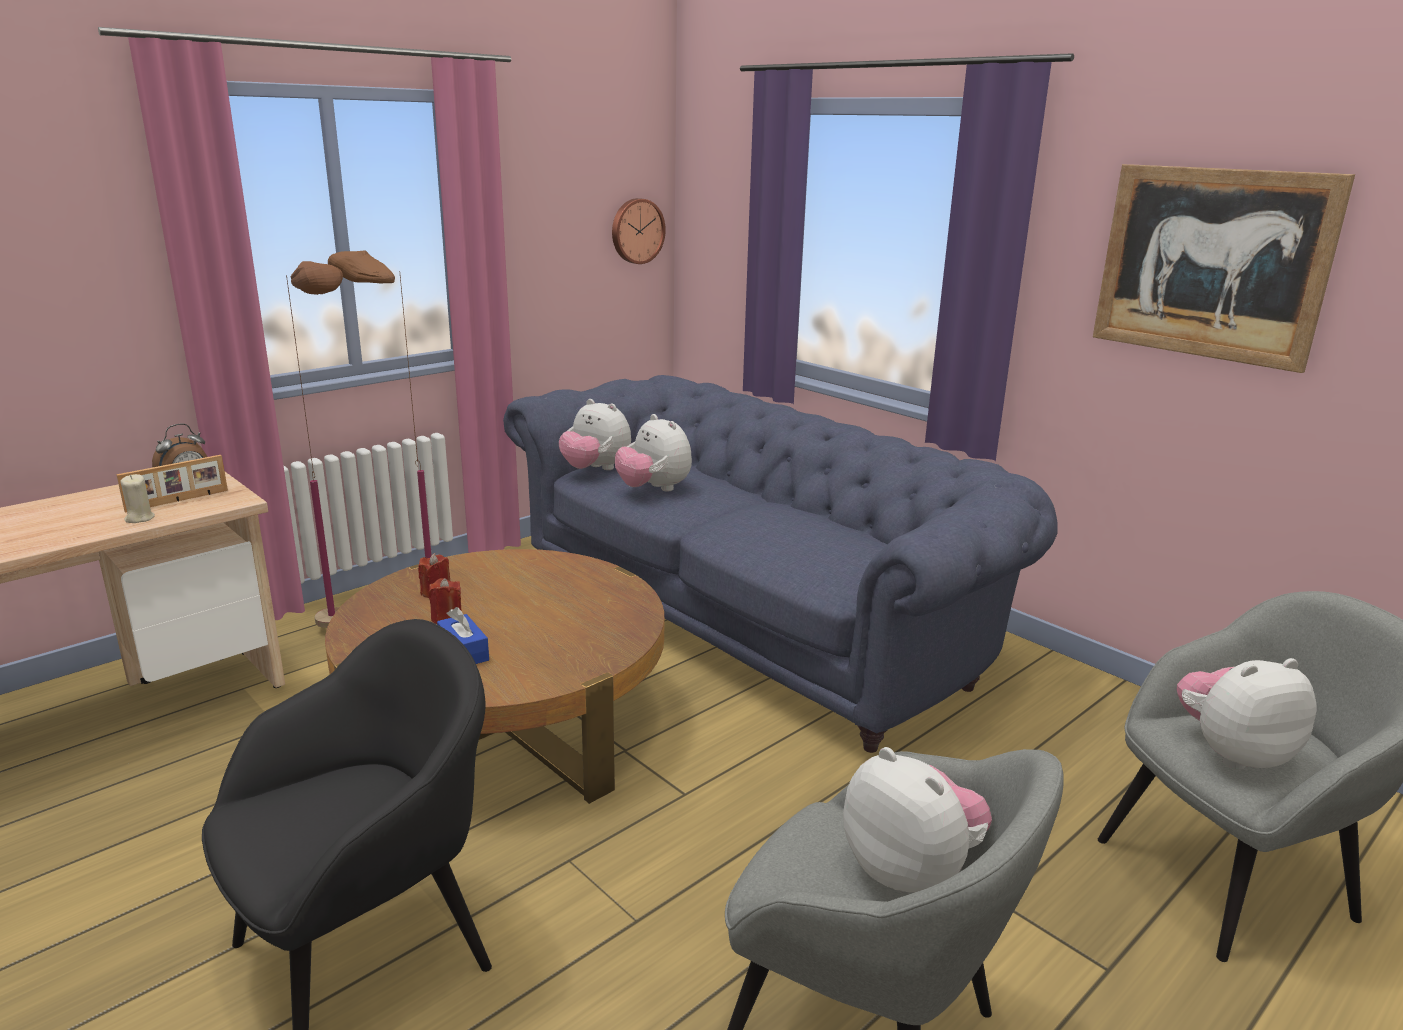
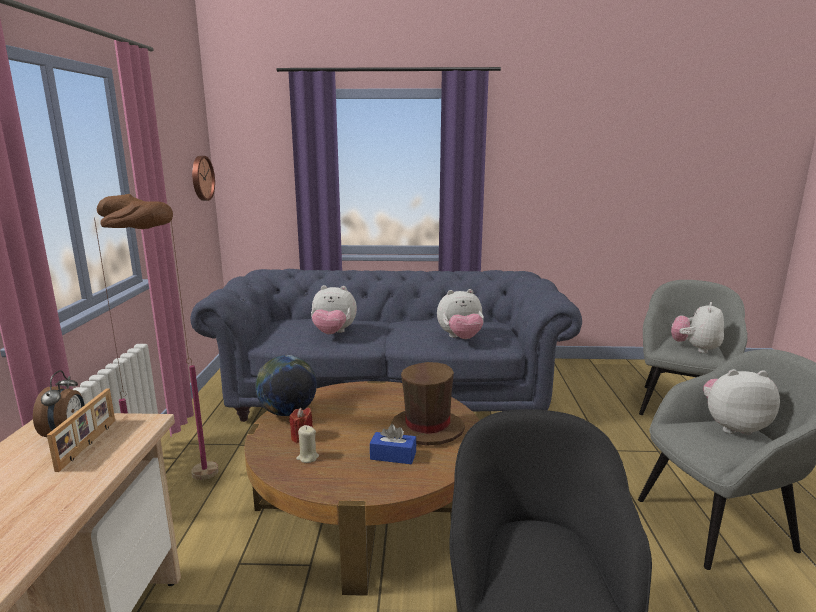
camera: 45 degrees left, 5 degrees down
(139, 518) = (89, 468): beige candle -> beige candle (307, 457)
(446, 618) = (342, 446): red candle -> none
(477, 563) = (288, 412): none -> globe
(554, 645) = (427, 428): none -> brown hat
(595, 469) = (273, 335): plush toy -> plush toy (460, 338)
(1211, 264) = (567, 161): picture -> none

